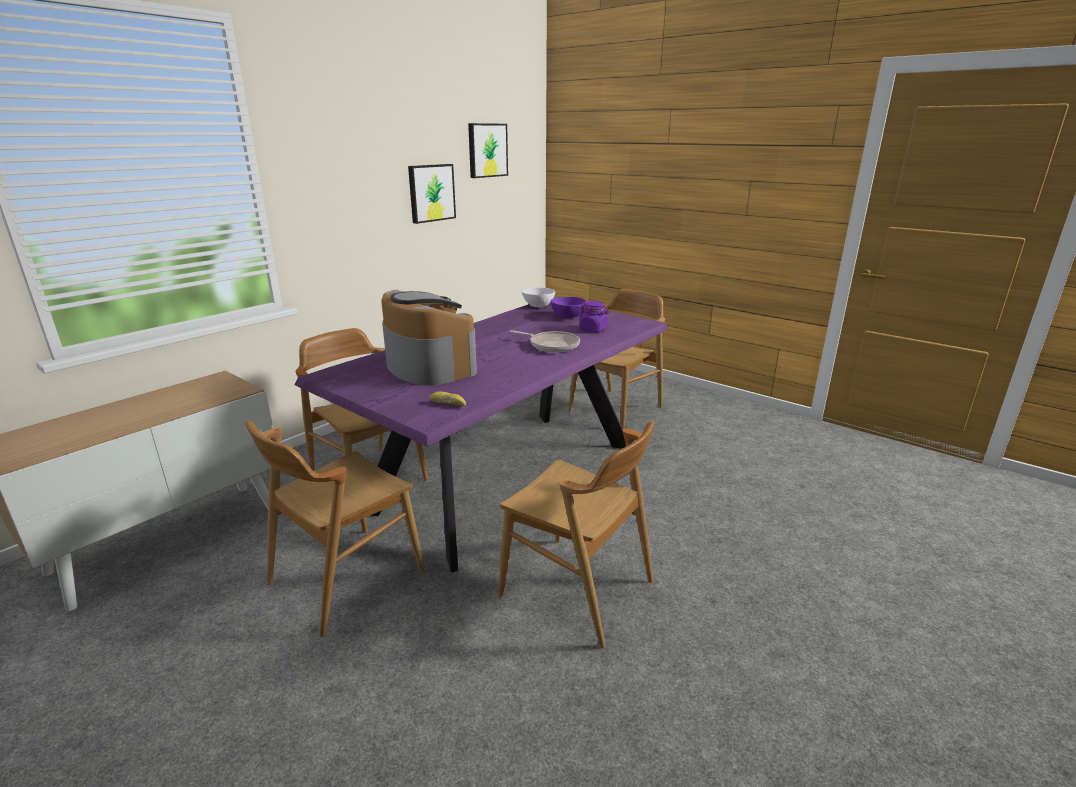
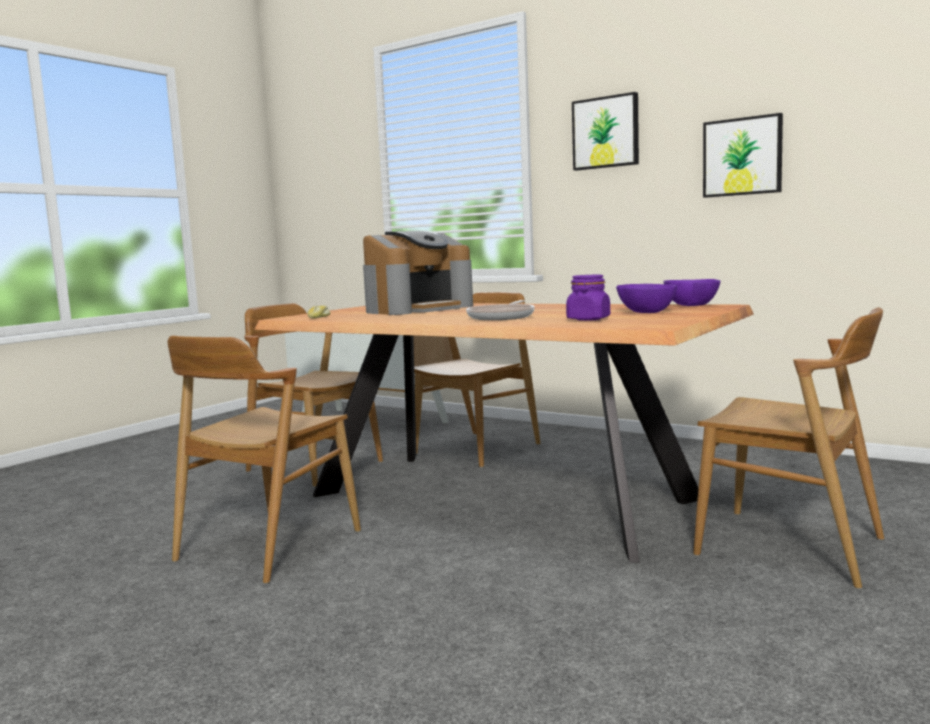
camera: 85 degrees right, 15 degrees down
(487, 150) = (874, 84): picture -> picture (606, 132)
(507, 477) = (499, 497): purple dining table -> brown dining table
(538, 306) = (690, 305): white bowl -> purple bowl

